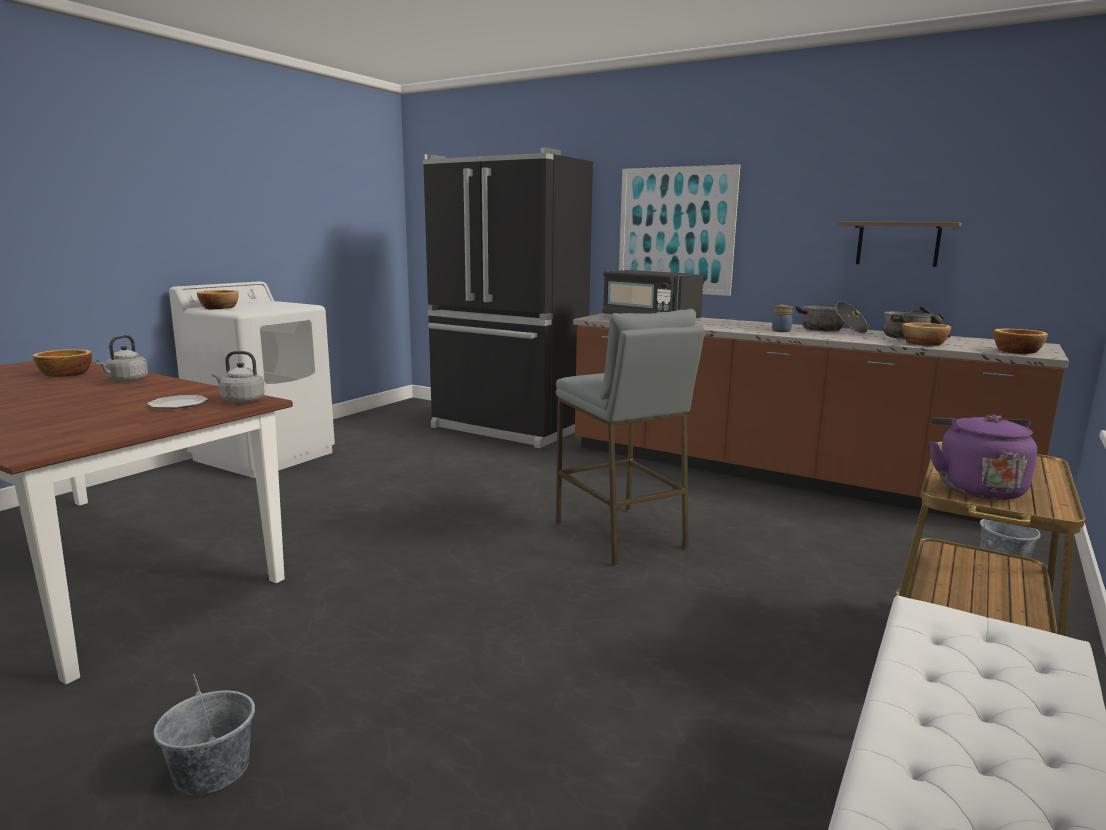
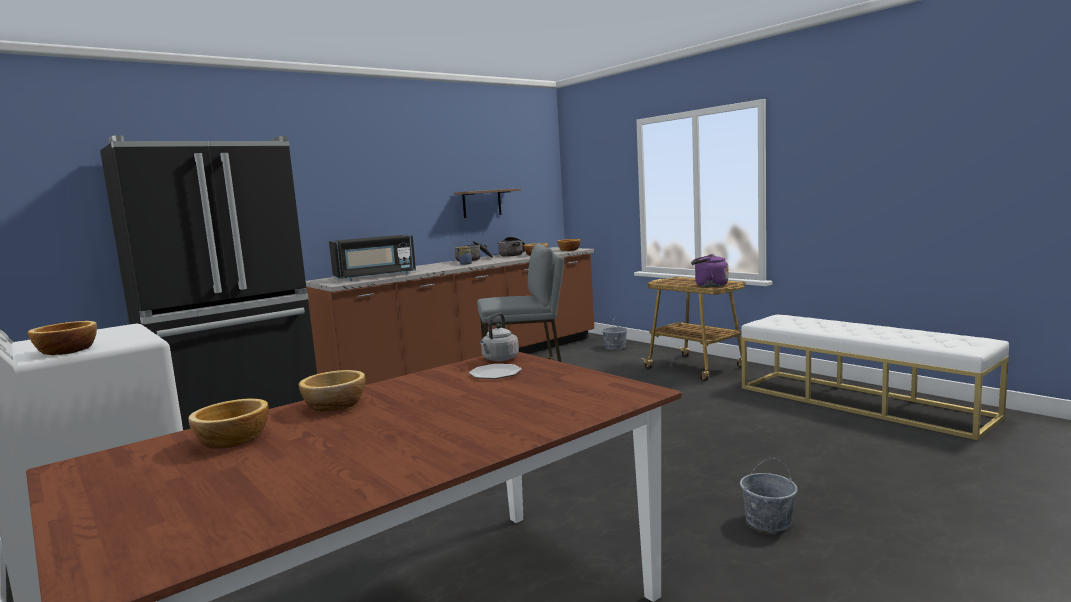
camera: 70 degrees left, 5 degrees down
(126, 380) = (336, 405): grey kettle -> bowl
(675, 230) = (344, 206): picture -> none

